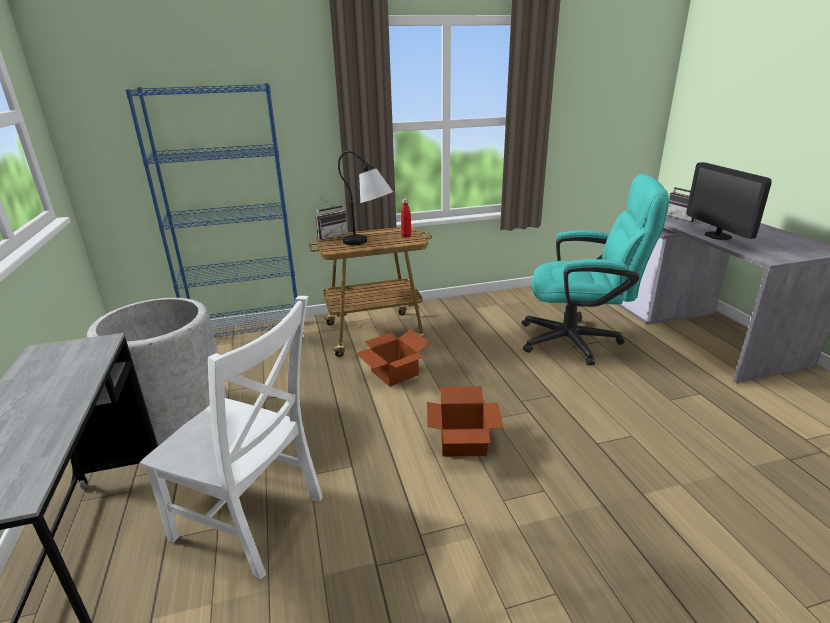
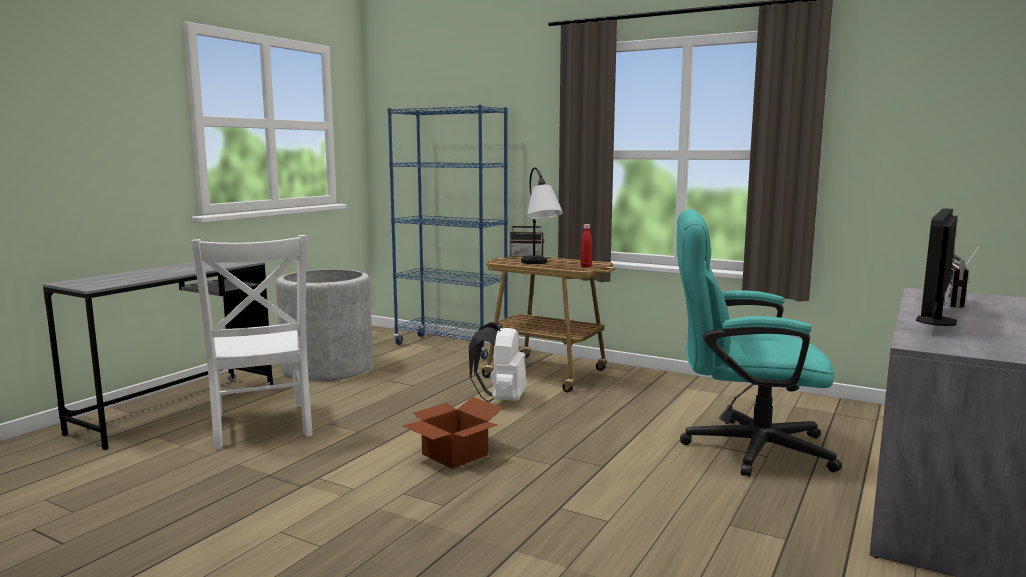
camera: 45 degrees right, 15 degrees down
(393, 373) = (501, 400): cardboard box -> white backpack
(579, 341) = (742, 447): turquoise office chair -> turquoise office chair turned 135 degrees clockwise

